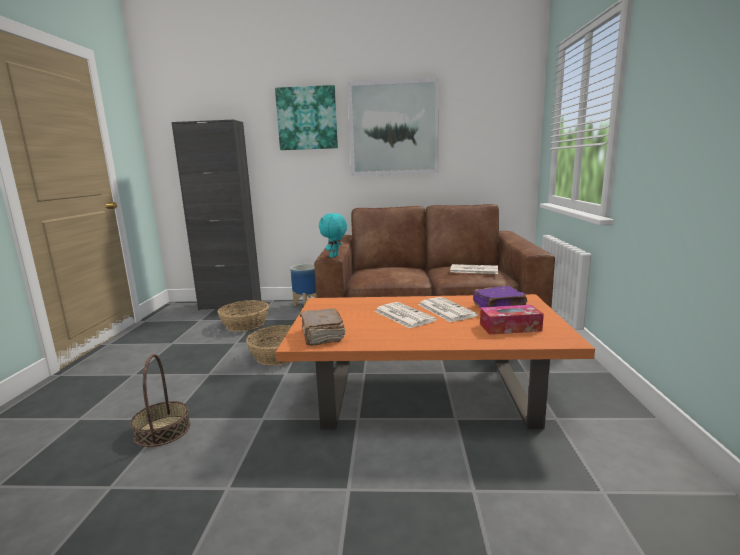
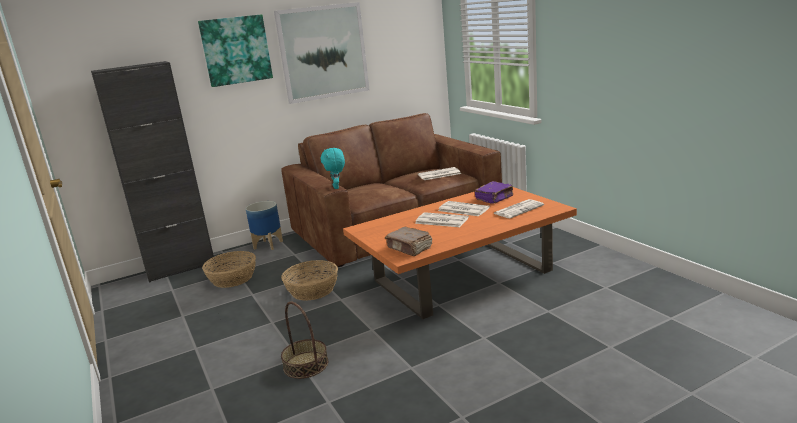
camera: 30 degrees left, 5 degrees up
(510, 327) = (518, 209): tissue box -> newspaper

